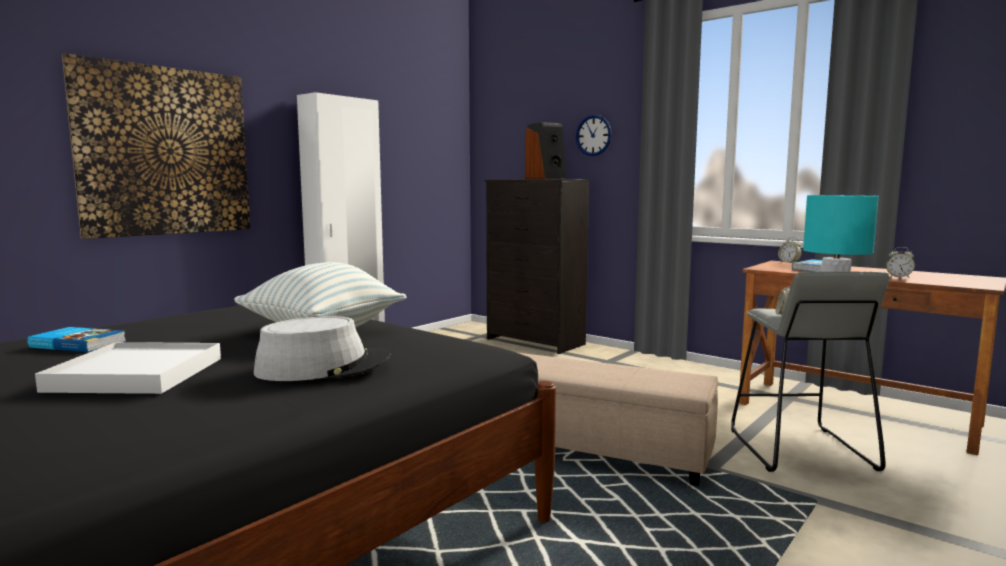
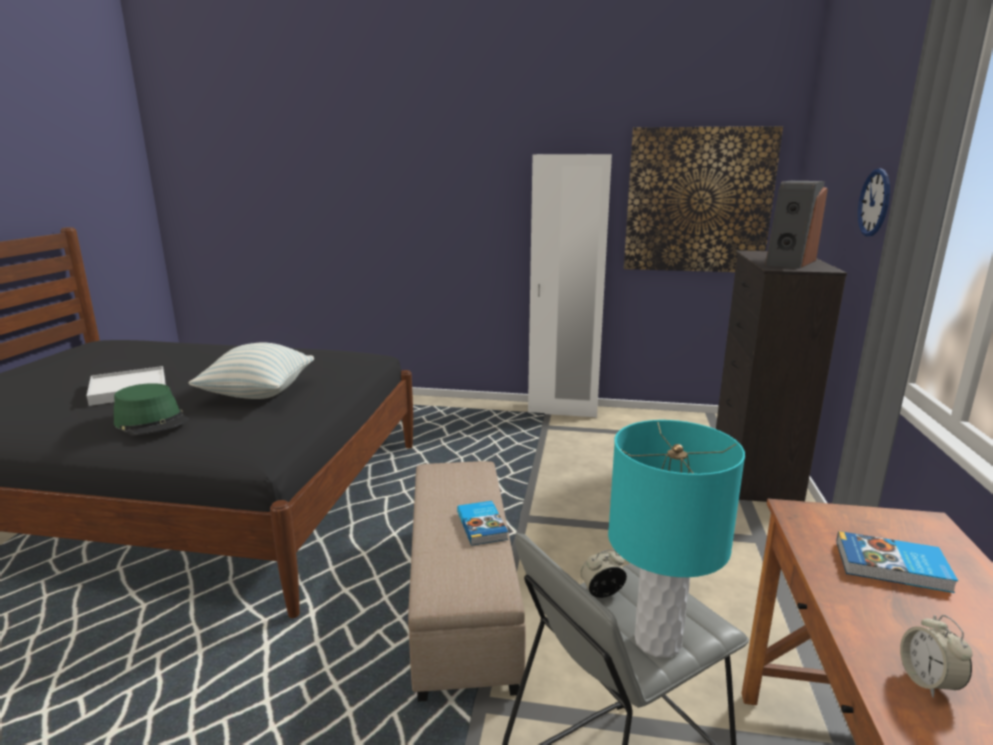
camera: 60 degrees right, 10 degrees up
(79, 344) = (197, 358): book -> book (483, 525)
(165, 151) = (417, 213): picture -> picture (698, 201)
(324, 367) = (152, 421): grey hat -> green hat
(789, 263) = (930, 533): alarm clock -> none

